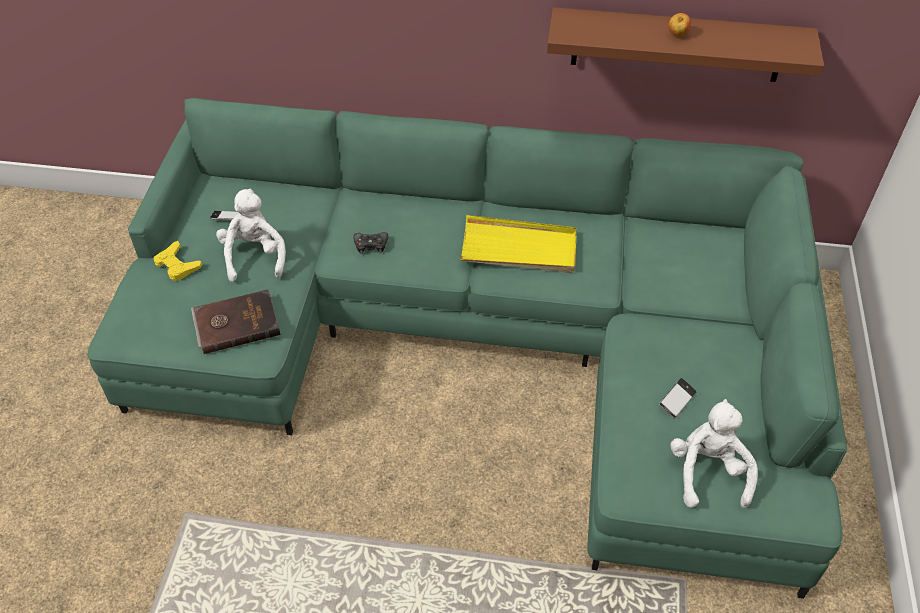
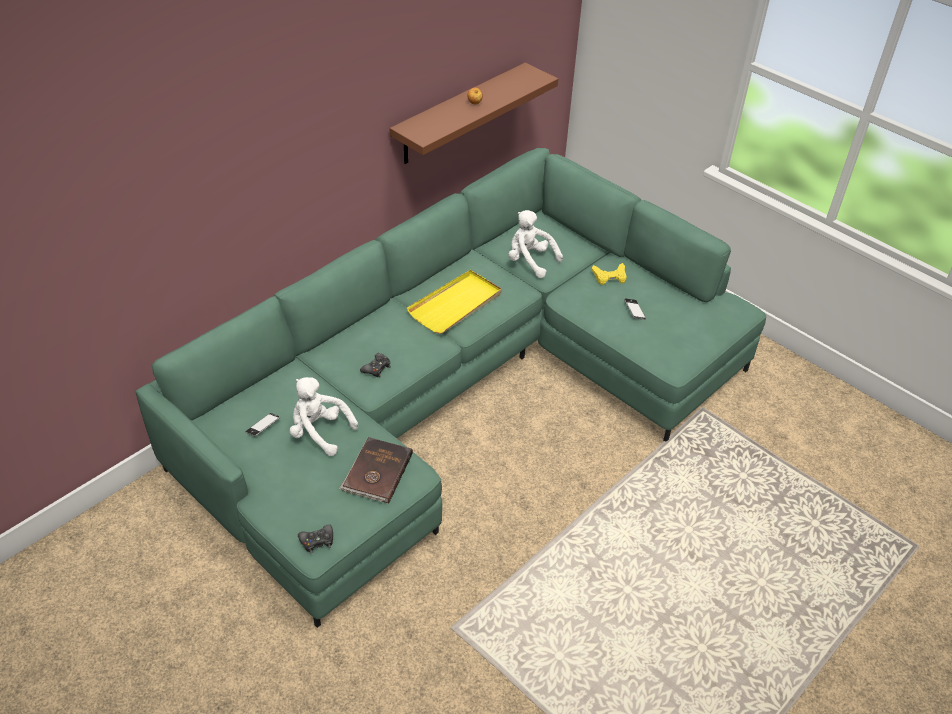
camera: 55 degrees left, 5 degrees down
(123, 332) = (317, 541): none -> black game controller
(177, 265) = (280, 479): yellow game controller -> yellow game controller (609, 277)
(707, 472) = (690, 329): white plush toy -> white plush toy (530, 261)

